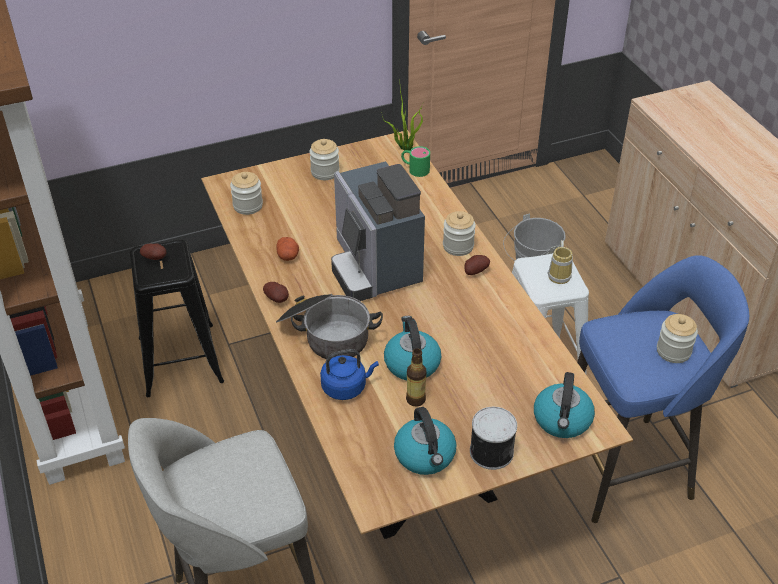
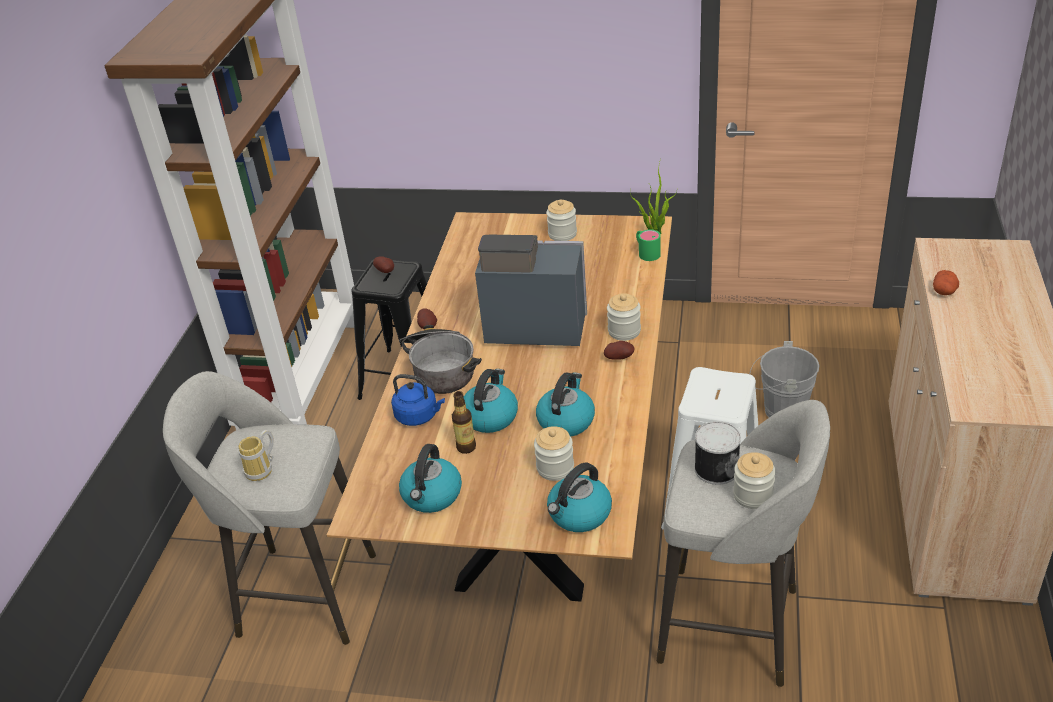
camera: 35 degrees right, 5 degrees down
(248, 206) = (472, 244): jar -> jar (555, 468)
(288, 256) = (468, 295): potato -> potato (944, 291)
(374, 267) = (532, 326): coffee machine -> coffee machine turned 90 degrees clockwise
(479, 343) = (566, 420): none -> kettle
(490, 451) = (489, 514): can -> can (715, 468)
(560, 274) = (728, 394): mug -> mug (263, 470)
(626, 468) = (733, 627): blue stool -> grey stool

